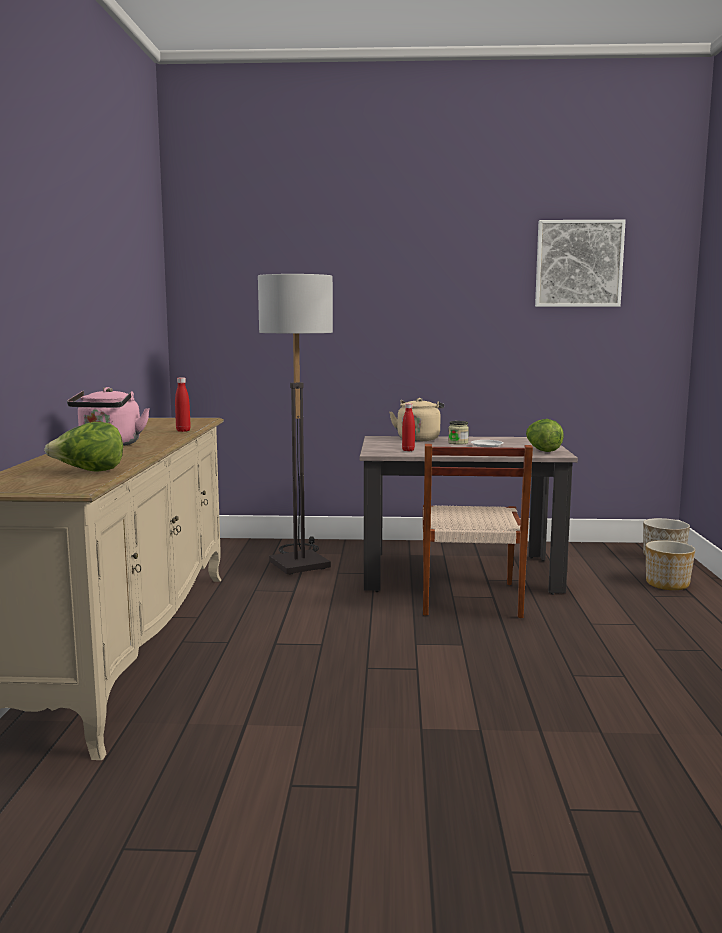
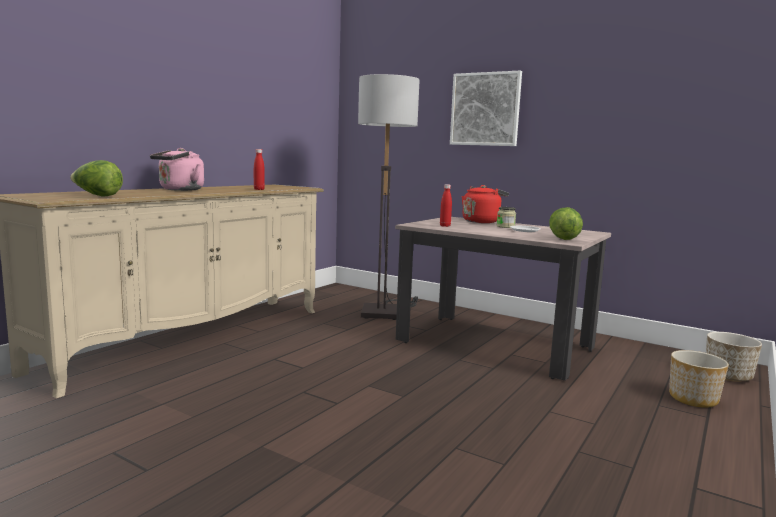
camera: 30 degrees right, 0 degrees up
(418, 439) = (482, 221): beige kettle -> red kettle
(469, 601) = (467, 366): chair -> none
(578, 264) = (674, 63): picture -> picture (485, 109)

